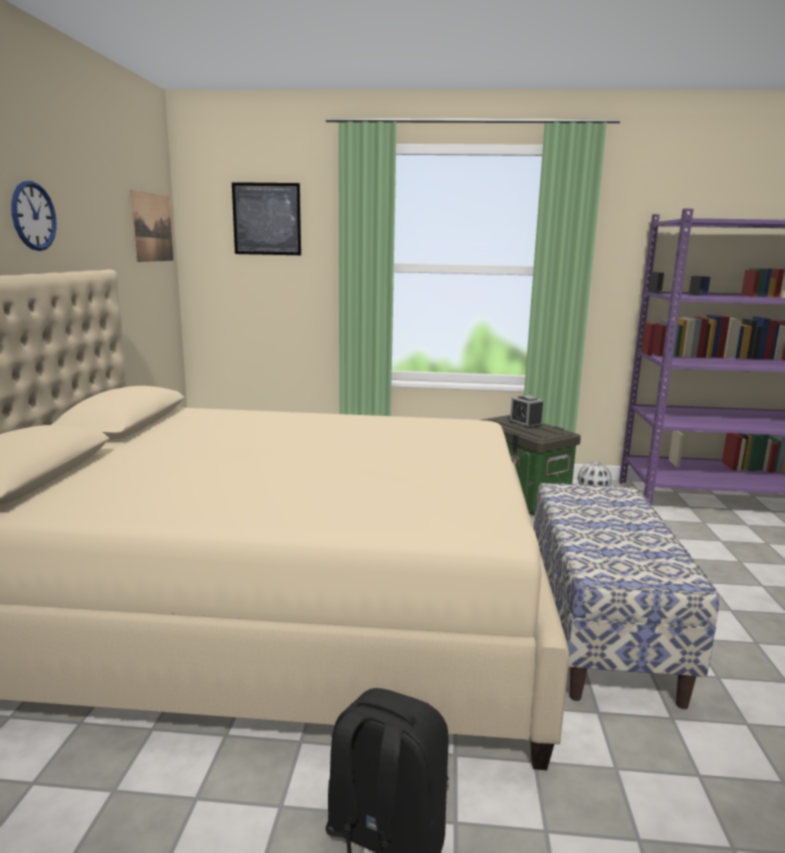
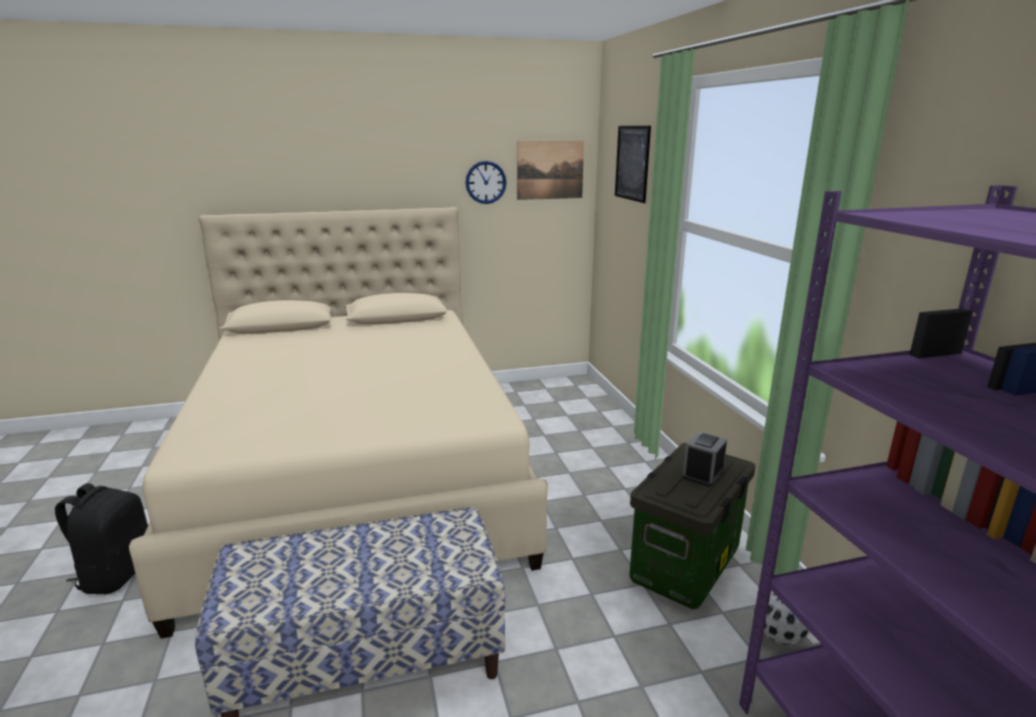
camera: 70 degrees right, 5 degrees up
(33, 216) = (387, 171): wall clock -> wall clock (485, 182)

